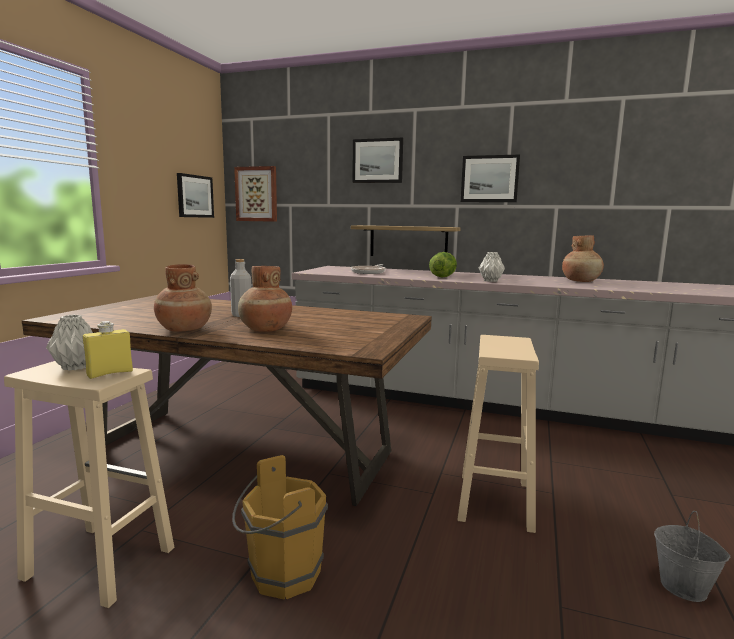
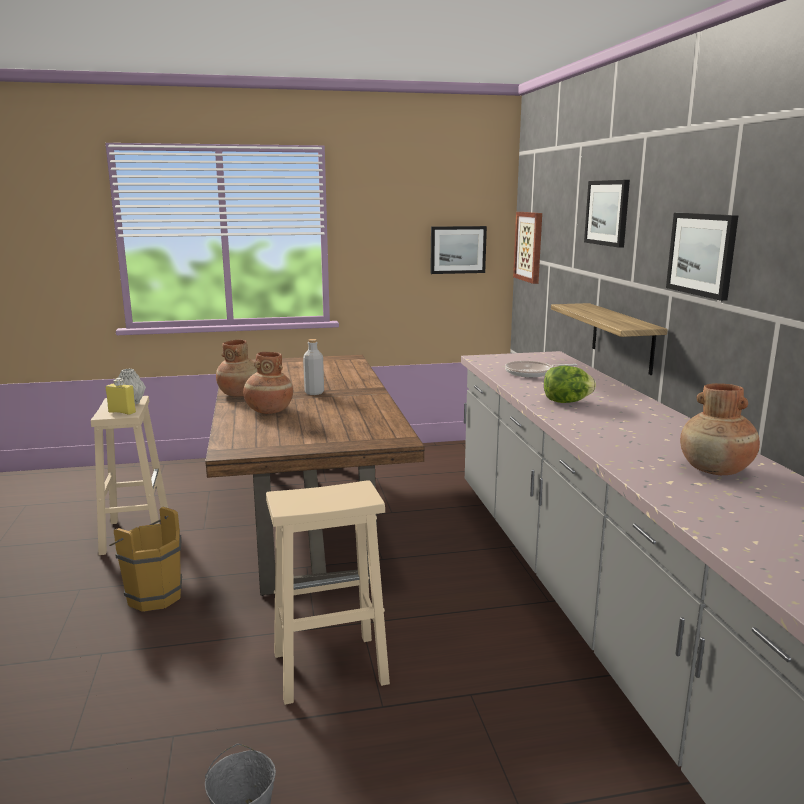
camera: 60 degrees right, 5 degrees up
(490, 281) = (578, 425): grey vase -> none

